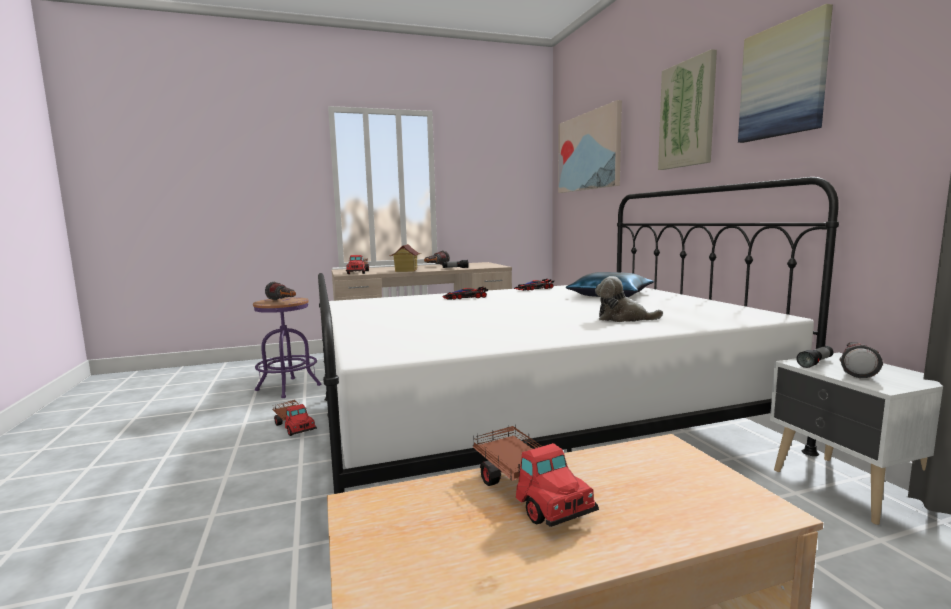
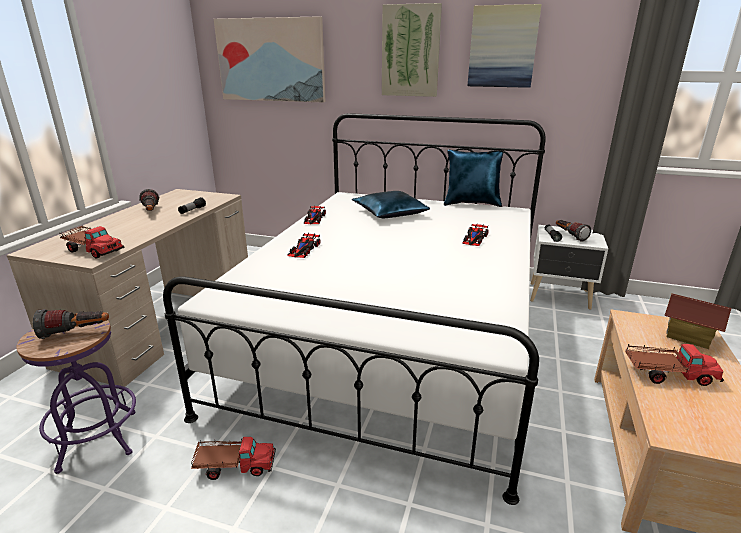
camera: 55 degrees left, 15 degrees up
(406, 270) = (149, 229): toy house -> toy house (688, 337)
(623, 319) = (475, 238): plush toy -> toy car
(733, 304) = (472, 203): none -> blue pillow

